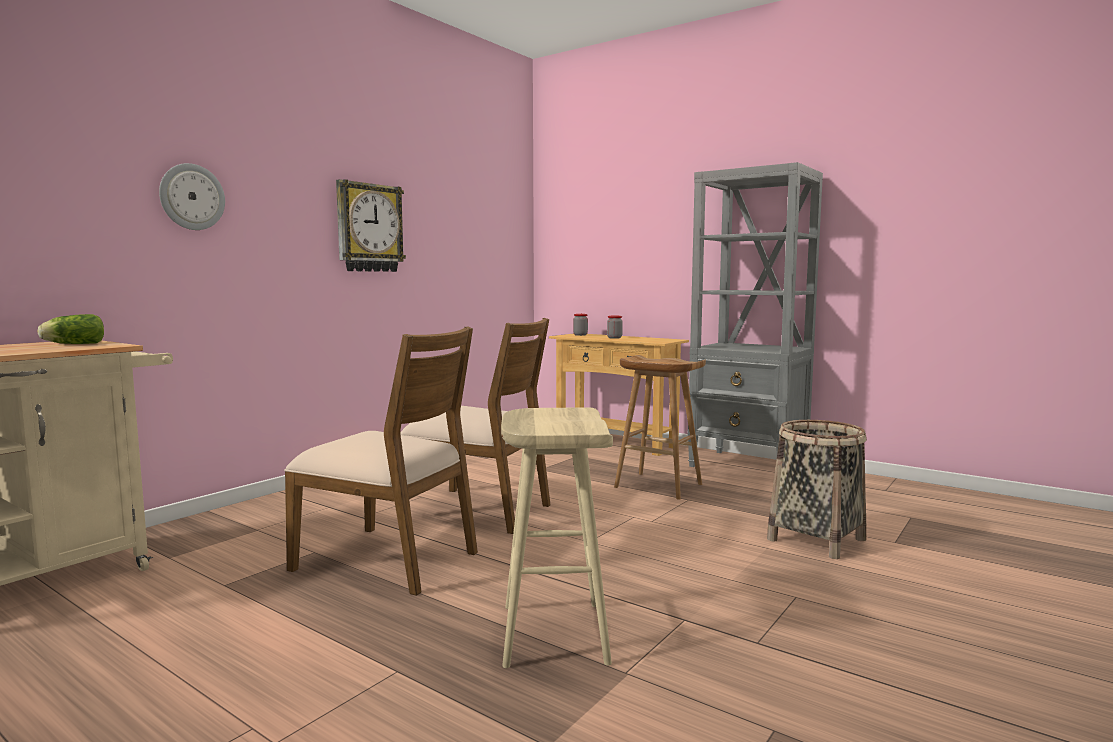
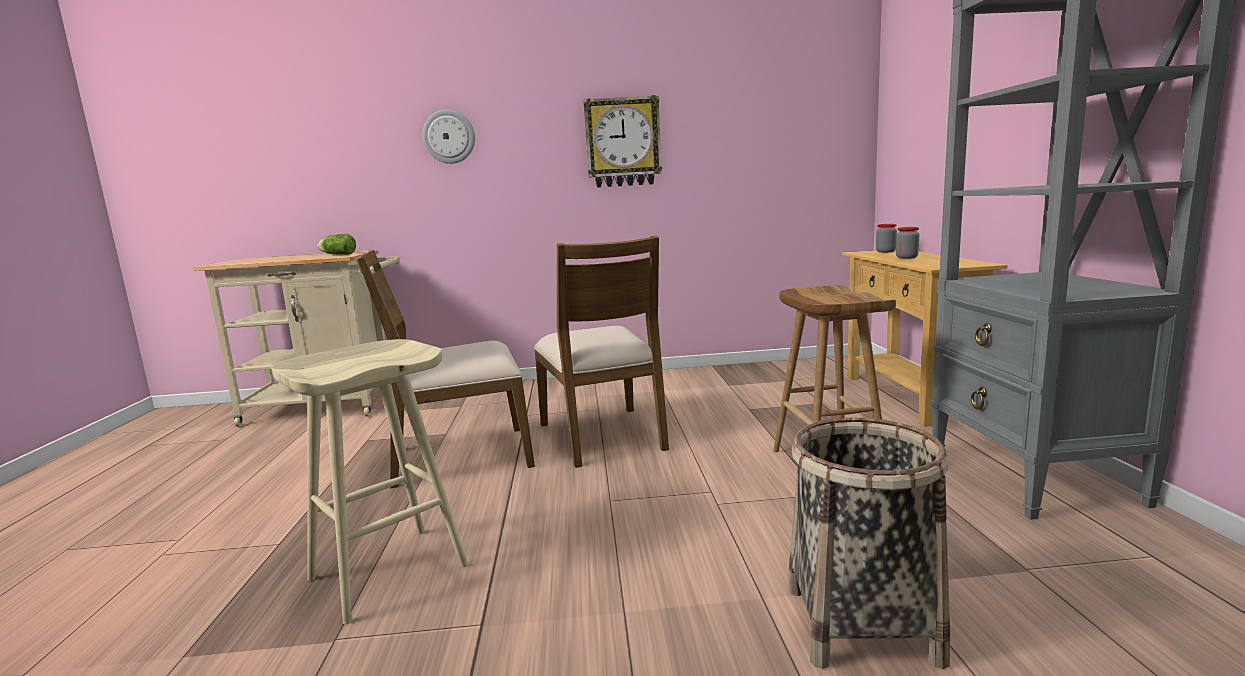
camera: 50 degrees right, 5 degrees up
(388, 560) = (460, 457): brown chair -> brown chair turned 90 degrees clockwise

